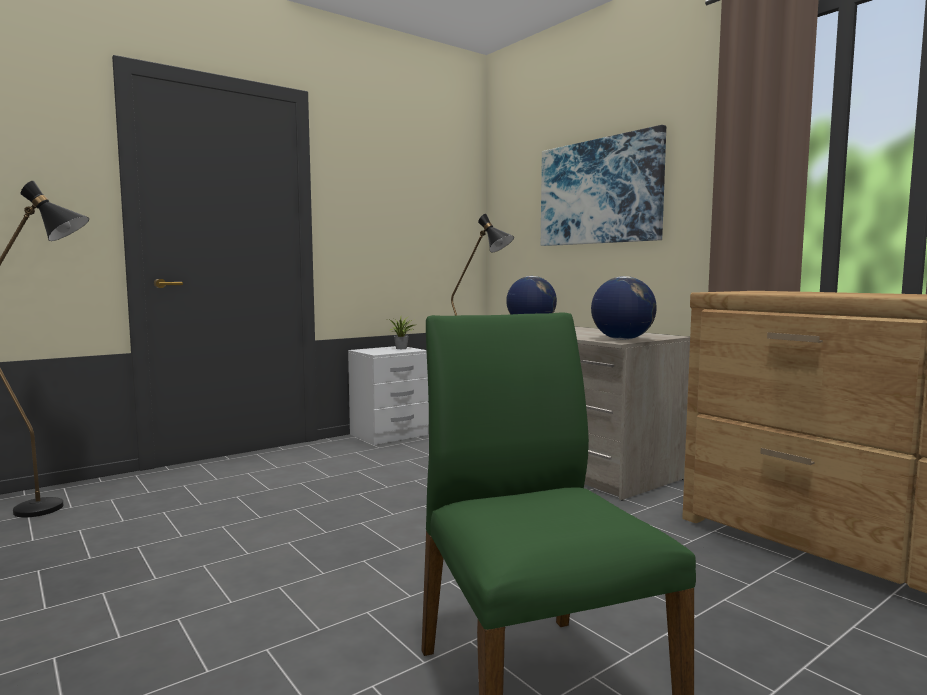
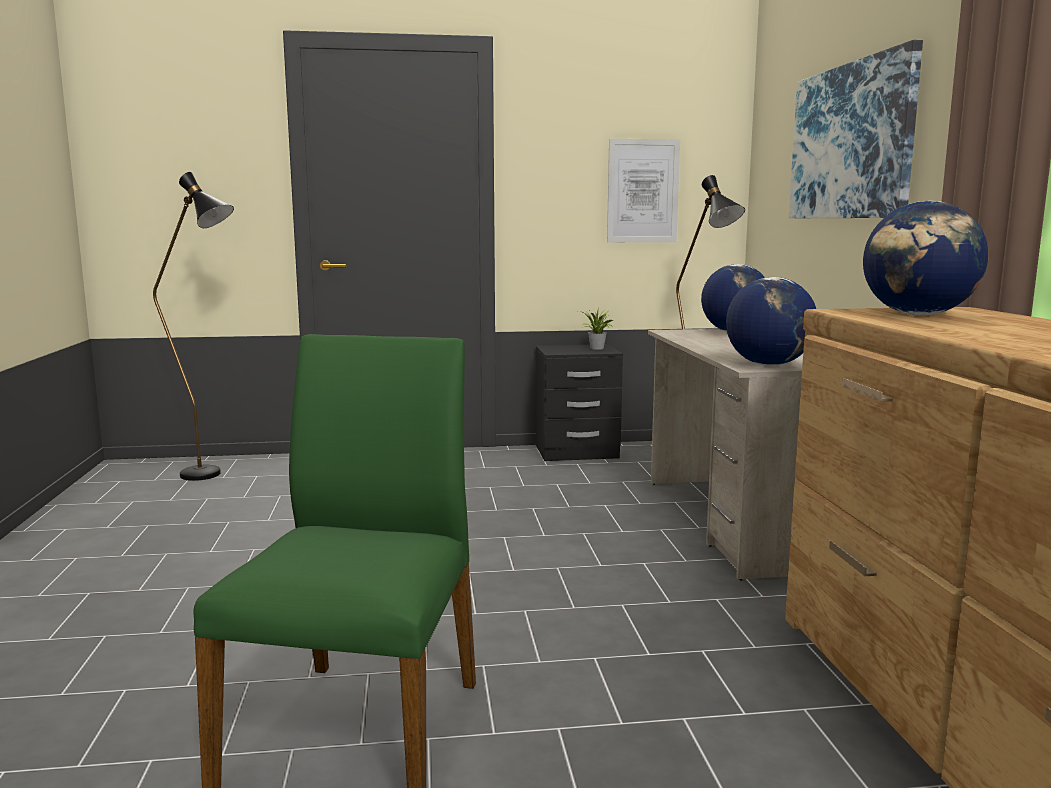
camera: 30 degrees right, 5 degrees up
(389, 435) = (576, 452): white nightstand -> black nightstand
(420, 226) = (643, 191): none -> picture
(767, 292) = (918, 315): none -> globe

